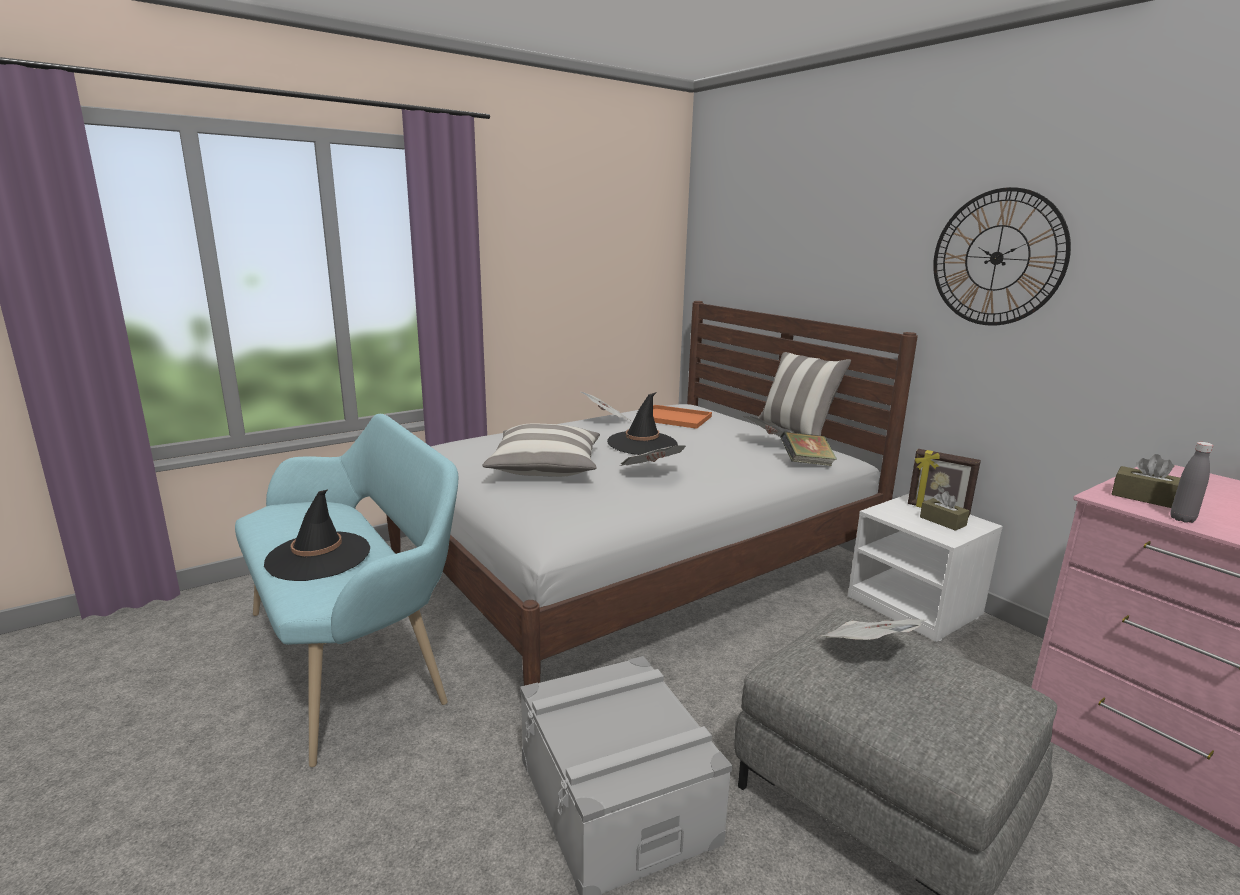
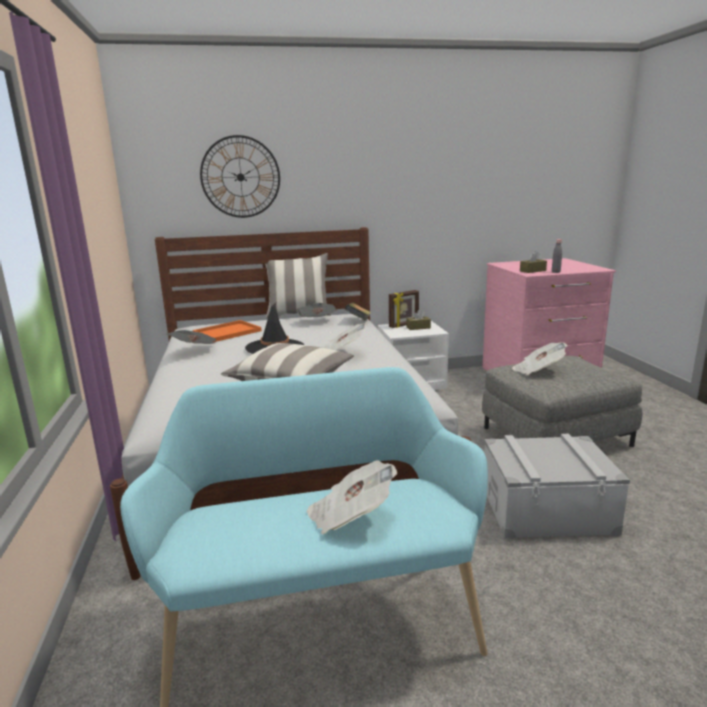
camera: 65 degrees left, 0 degrees up
(318, 556) = (350, 516): black hat -> newspaper
(997, 258) = (399, 177): wall clock -> wall clock (240, 177)

